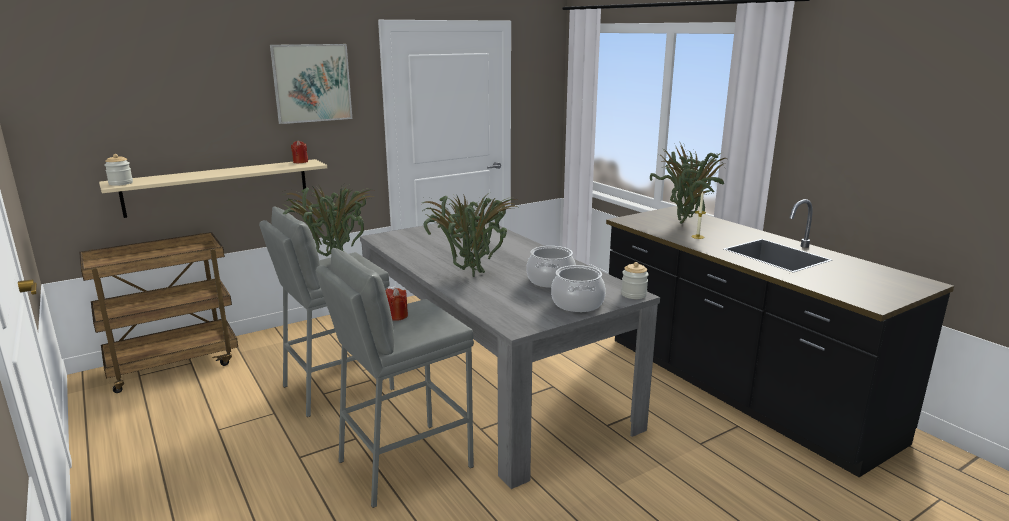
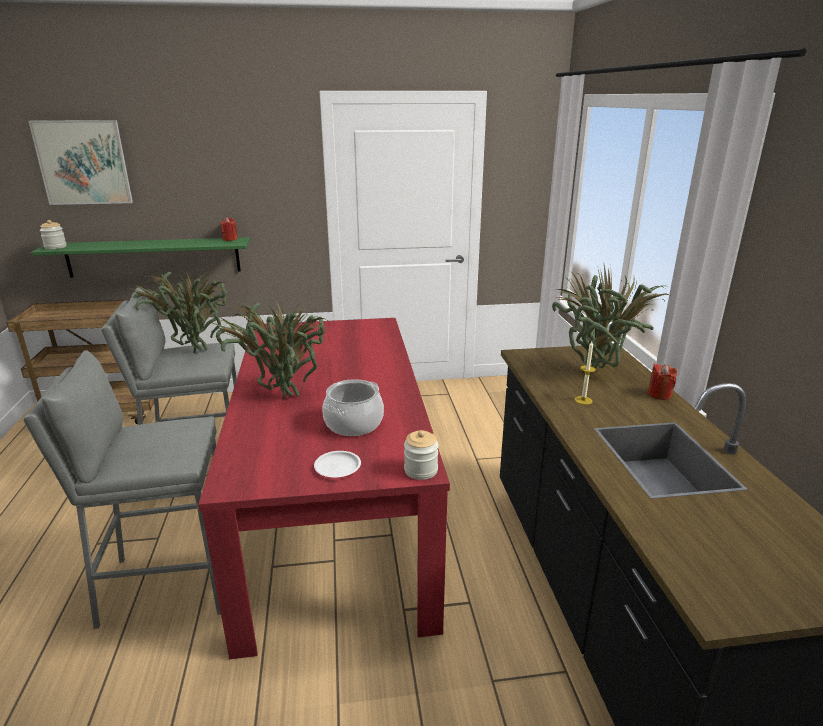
camera: 25 degrees right, 5 degrees up
(218, 187) = (154, 257): beige shelf -> green shelf
(312, 83) = (245, 159): picture -> picture (83, 162)
(397, 316) = (150, 434): red candle -> red candle (659, 394)
(491, 382) = (334, 510): grey dining table -> red dining table
(577, 303) = (337, 467): cooking pot -> white plate

